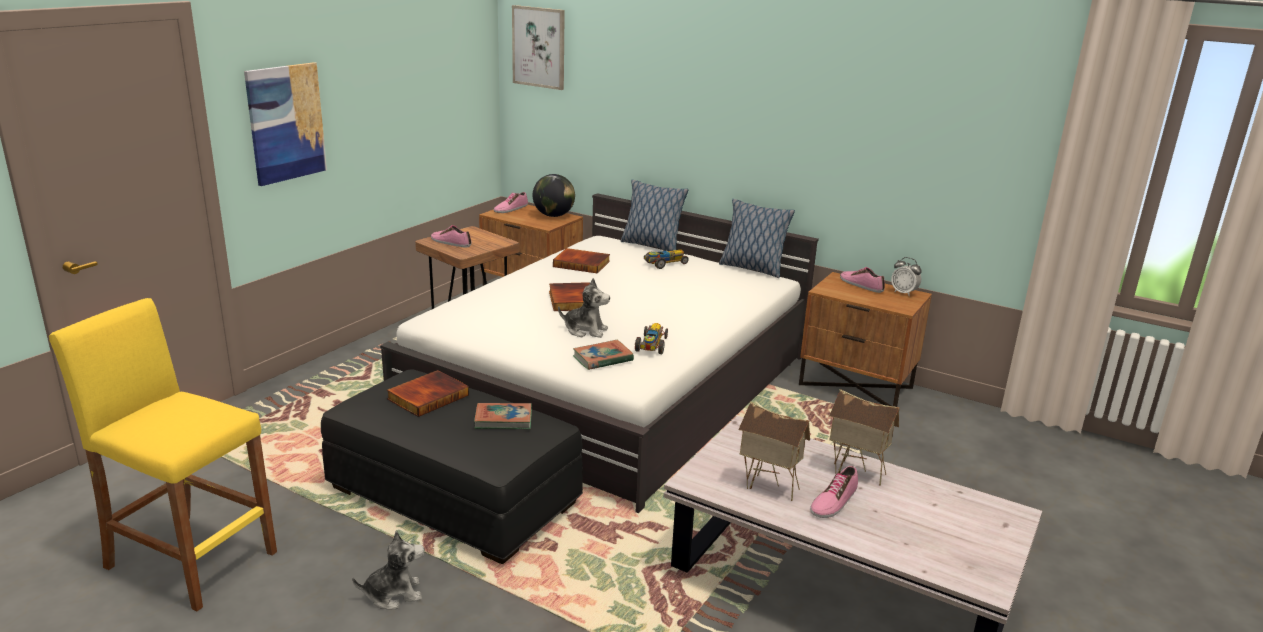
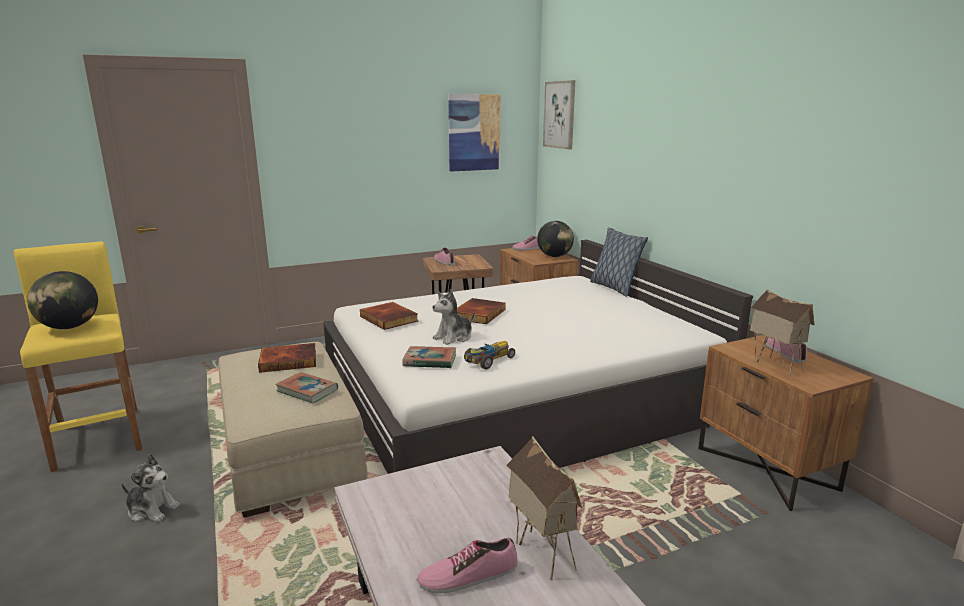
camera: 35 degrees right, 5 degrees down
(180, 420) = (69, 327): none -> globe
(286, 123) = (323, 154): picture -> picture (474, 132)
(454, 495) = (290, 450): black ottoman -> beige ottoman
(582, 263) = (532, 291): book -> book (390, 318)
(585, 330) = (454, 337): plush toy -> plush toy turned 90 degrees clockwise
(664, 264) = (603, 302): toy car -> none
(752, 268) = (687, 319): pillow -> none
(768, 488) = (420, 530): toy house -> toy house (773, 365)
(904, 293) = (832, 369): alarm clock -> none

